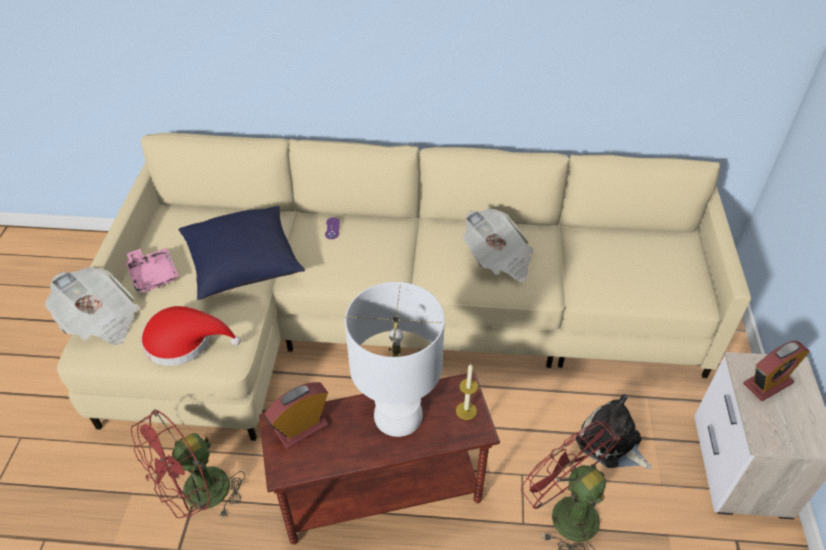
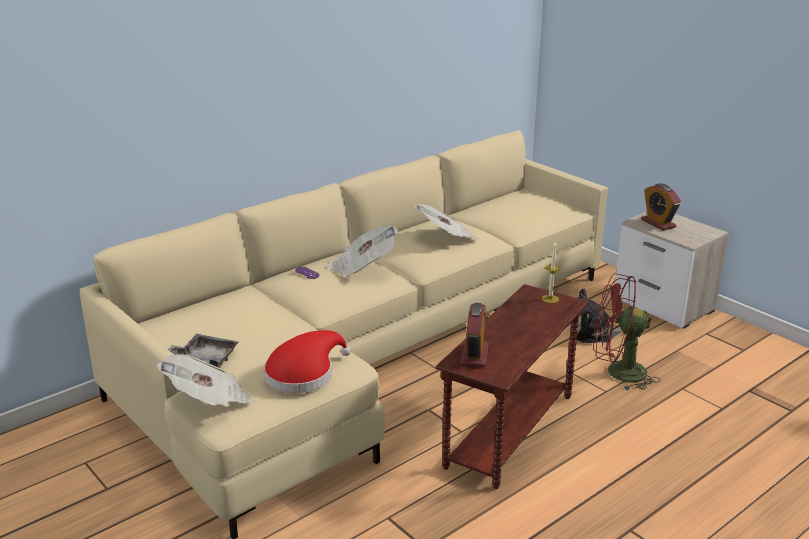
camera: 45 degrees left, 20 degrees down
(153, 275) = (205, 359): pink tray -> grey tray
(198, 497) = (390, 515): red fan -> none
(244, 266) = (272, 321): blue pillow -> none
(380, 250) = (362, 267): none -> newspaper
(396, 416) = (518, 320): white table lamp -> none
(767, 383) = (658, 223): alarm clock -> alarm clock turned 135 degrees clockwise

